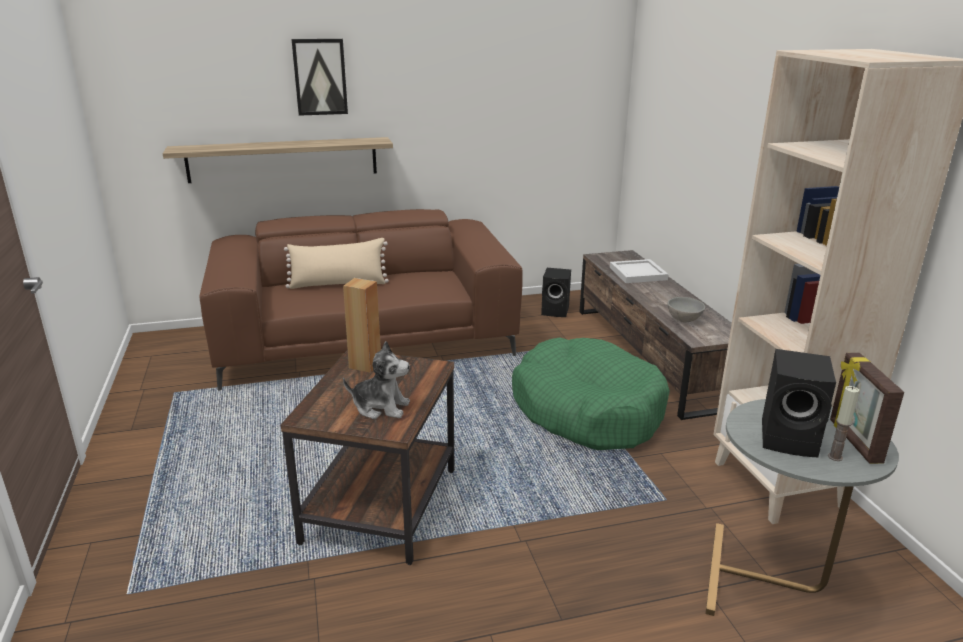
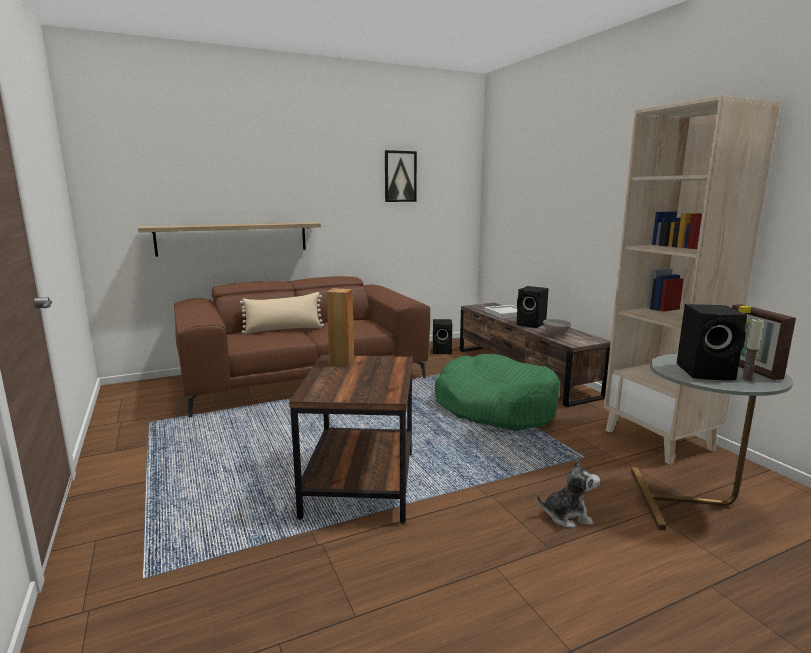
camera: 10 degrees left, 10 degrees down
(320, 77) = (263, 175): picture -> picture (400, 176)
(381, 407) = (370, 385): plush toy -> plush toy (567, 516)
(661, 298) = (532, 324): none -> black speaker

